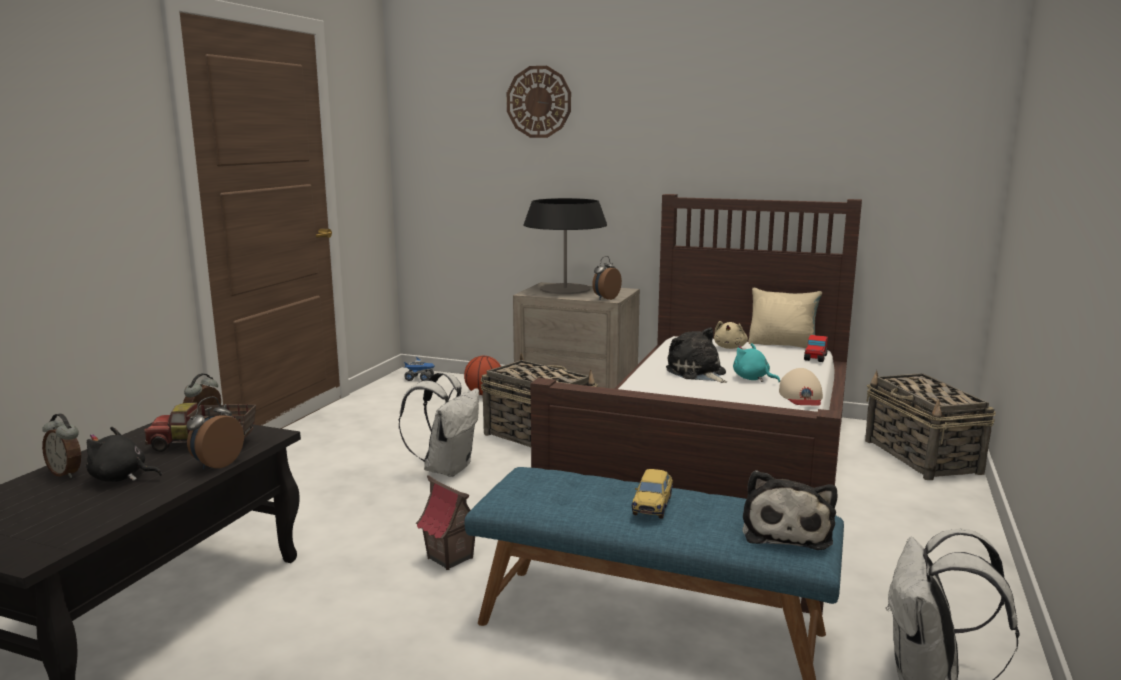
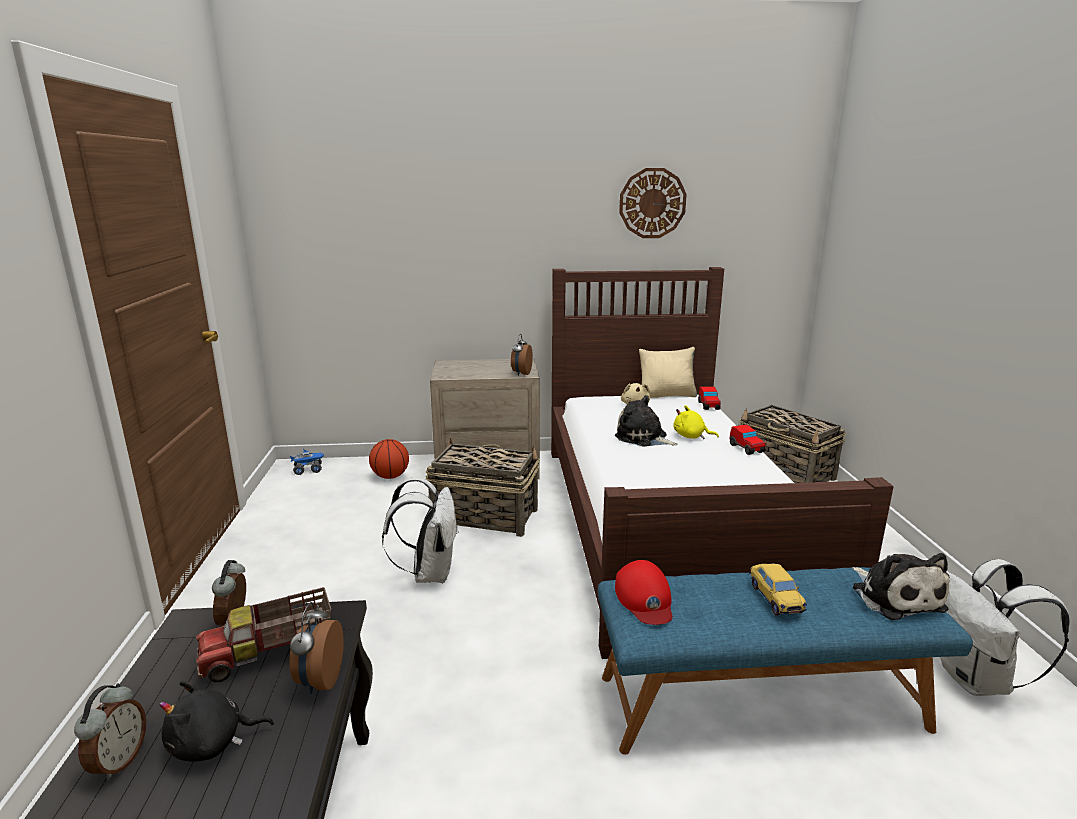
camera: 25 degrees left, 5 degrees up
(67, 473) = (118, 761): alarm clock -> alarm clock turned 90 degrees counterclockwise
(449, 558) = (527, 682): toy house -> none
(529, 480) = (644, 599): none -> red cap
(539, 102) = (417, 180): wall clock -> wall clock (652, 203)
(565, 289) = (470, 366): table lamp -> none
(752, 379) = (691, 436): turquoise plush toy -> yellow plush toy
(801, 396) = (746, 448): beige cap -> toy car

